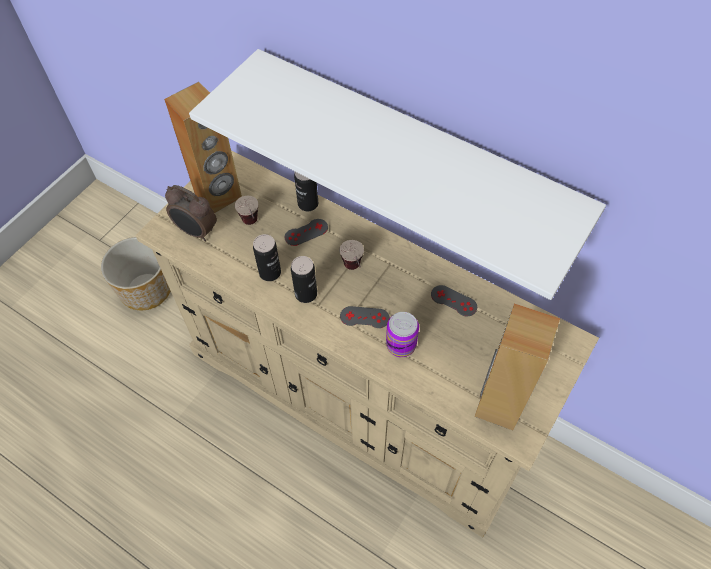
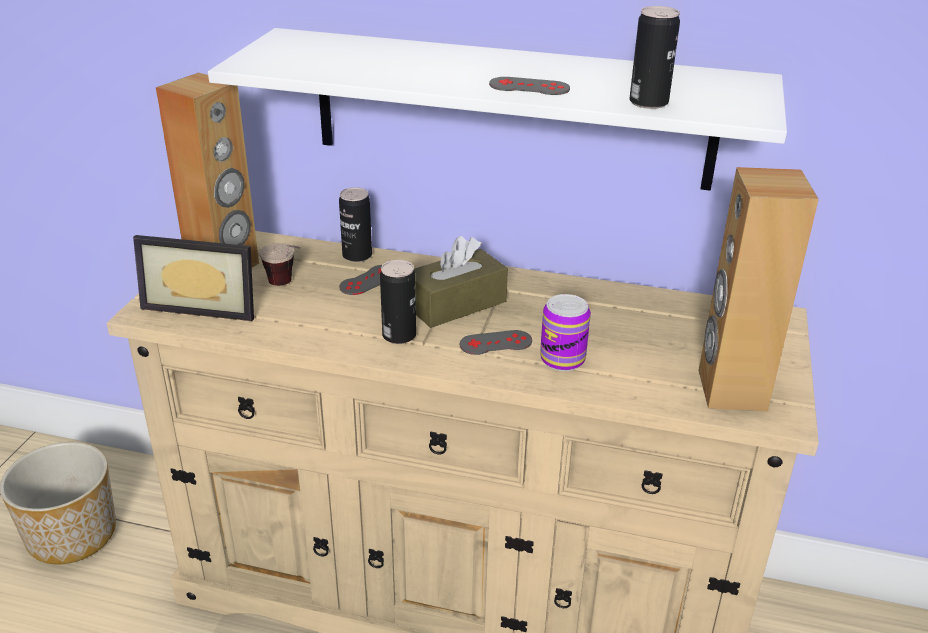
camera: 20 degrees left, 25 degrees down
(196, 232) = (204, 304): alarm clock -> picture frame
(270, 272) = (335, 324): can -> can (648, 102)
(354, 271) = (456, 304): cup -> brown tissue box
(453, 301) = (605, 308): grey game controller -> grey game controller (529, 87)

